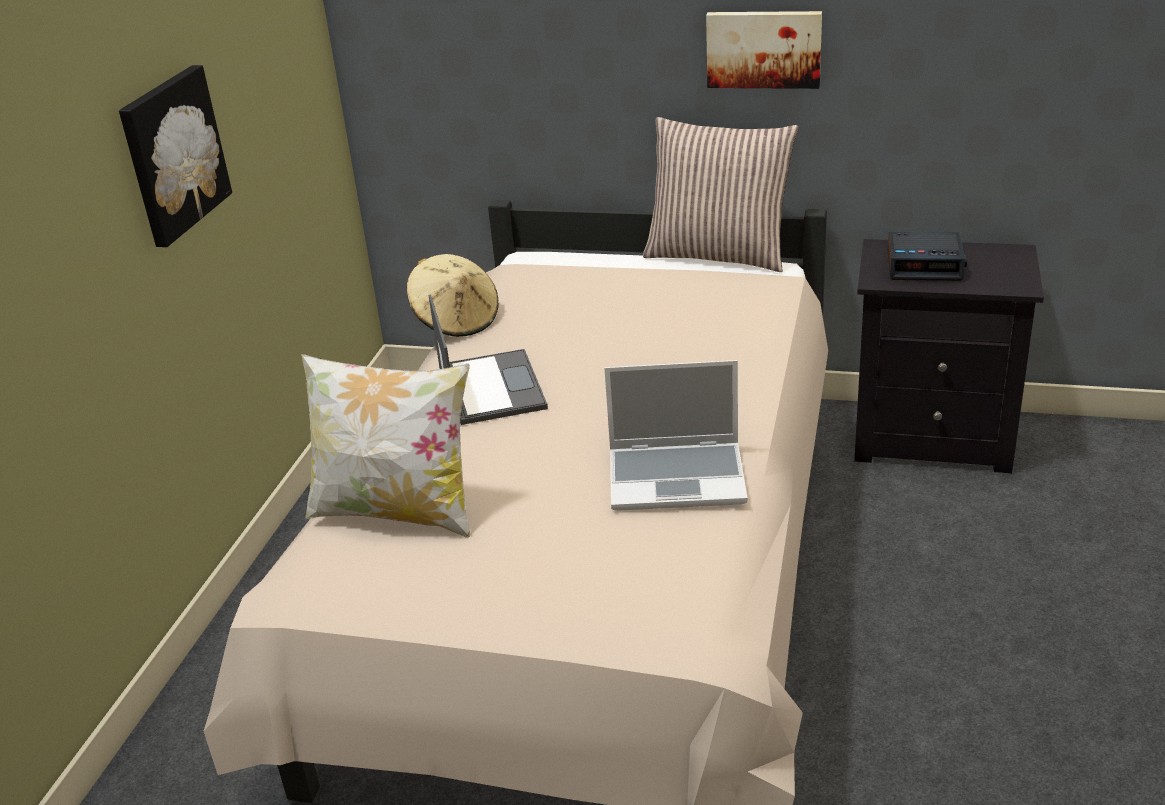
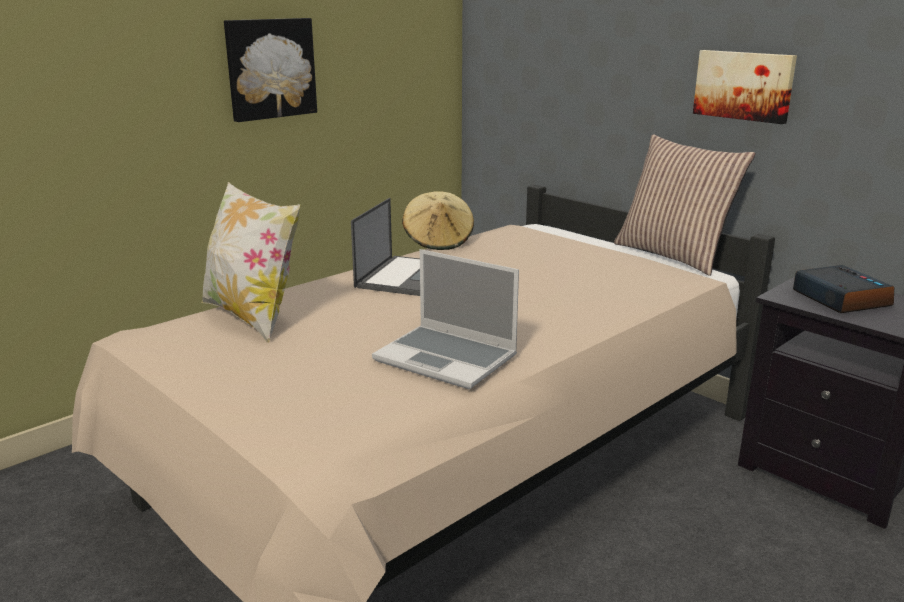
camera: 30 degrees right, 10 degrees down
(925, 265) = (839, 298): alarm clock -> alarm clock turned 150 degrees counterclockwise

